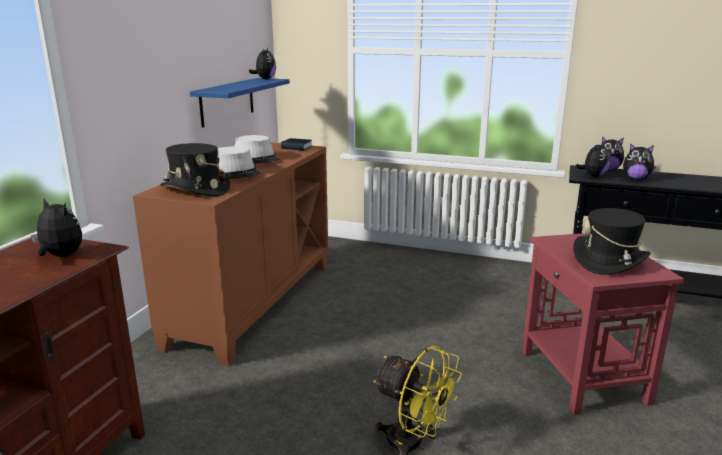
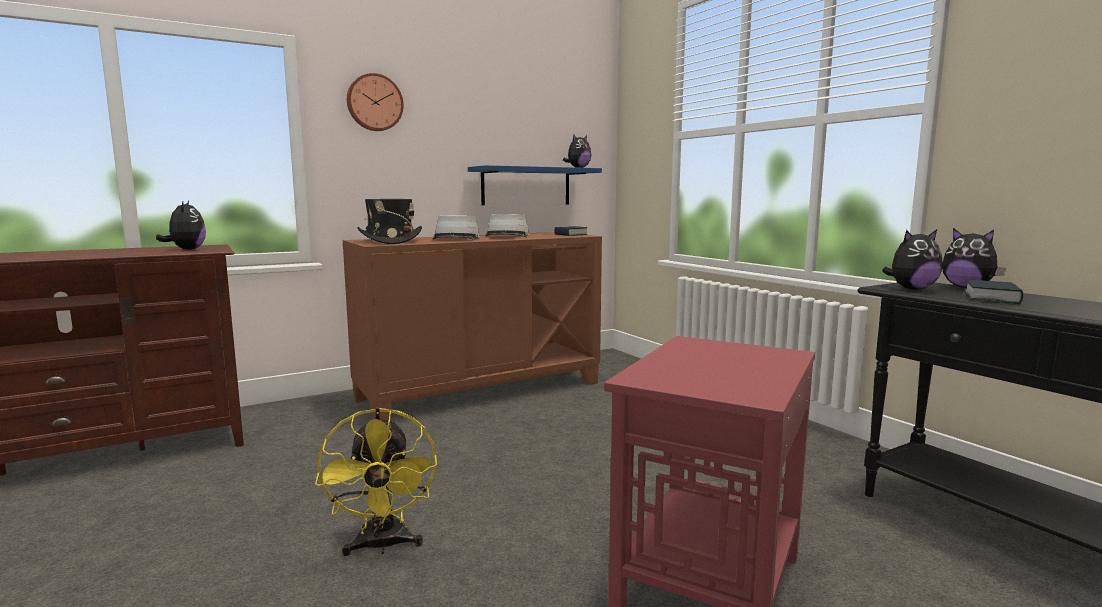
camera: 40 degrees right, 10 degrees down
(117, 35) = (374, 102): none -> wall clock
(609, 261) = (714, 371): black hat -> none
(636, 178) = (991, 298): plush toy -> book

